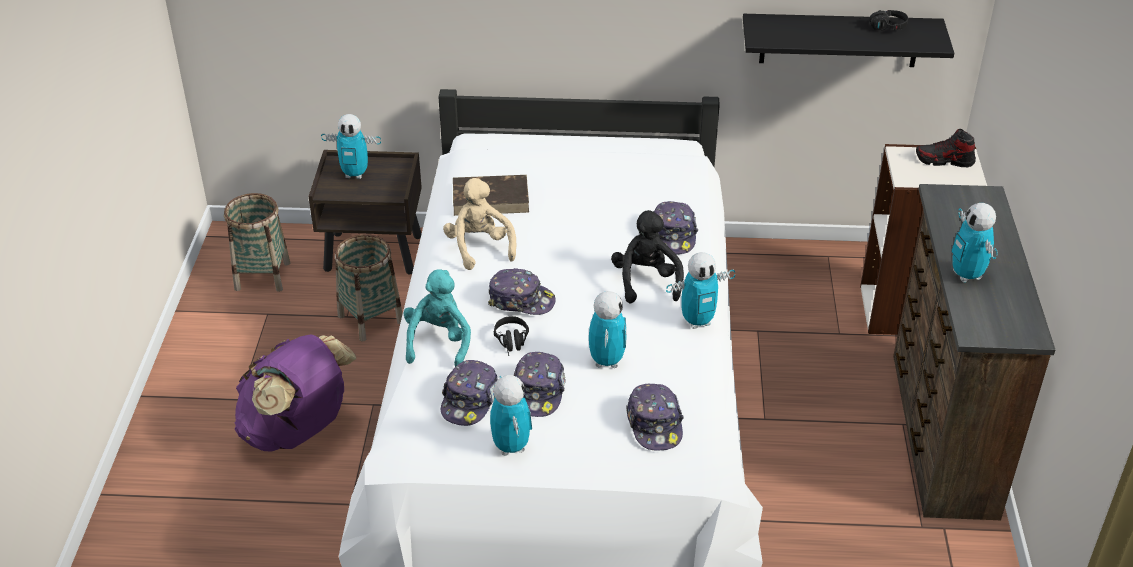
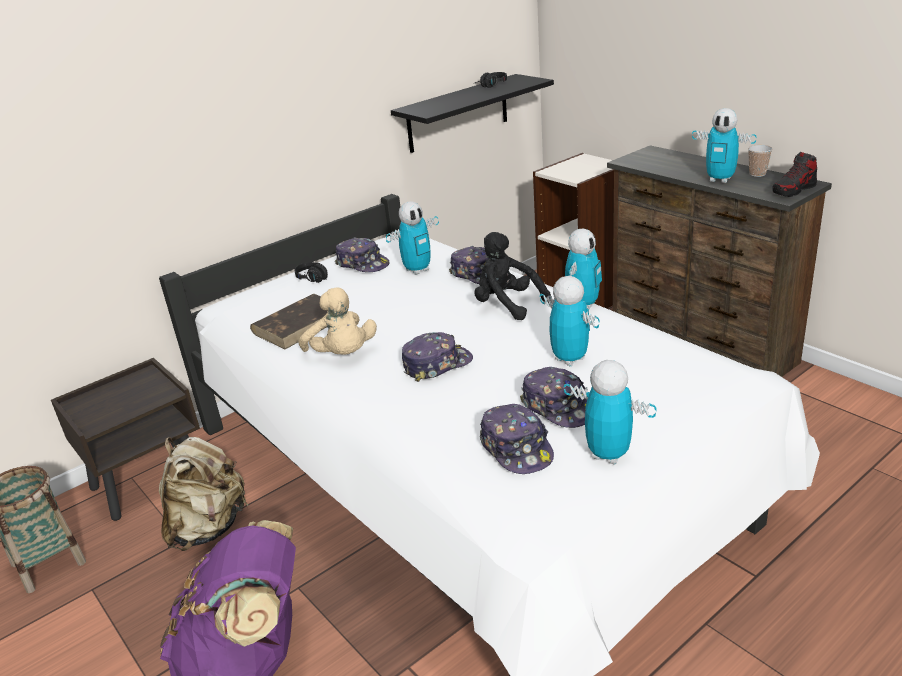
camera: 40 degrees left, 10 degrees down
(355, 174) = (107, 401): toy robot -> toy robot (417, 270)
(370, 319) = (209, 527): basket -> beige backpack
(439, 342) = (416, 430): turquoise plush toy -> none
(479, 247) = (342, 355): beige plush toy -> beige plush toy turned 150 degrees counterclockwise
(512, 343) = (480, 392): black headphones -> black headphones (316, 279)
(655, 424) = (674, 371): cap -> cap (363, 264)
(944, 160) = (579, 163): shoe -> shoe (794, 190)
(1014, 292) = (757, 174): none -> cup

